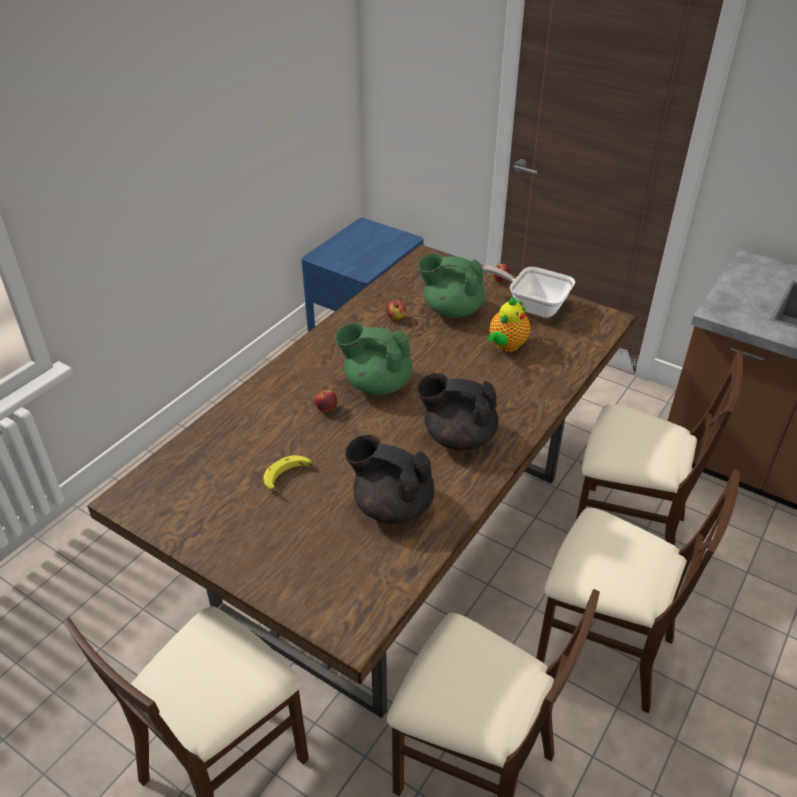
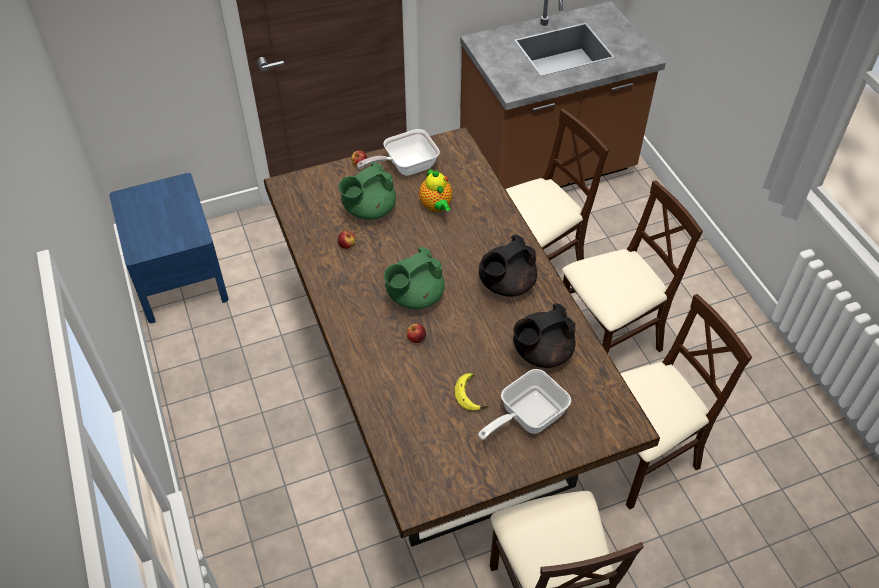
camera: 55 degrees left, 10 degrees up
(294, 532) = (526, 416): none -> frying pan

